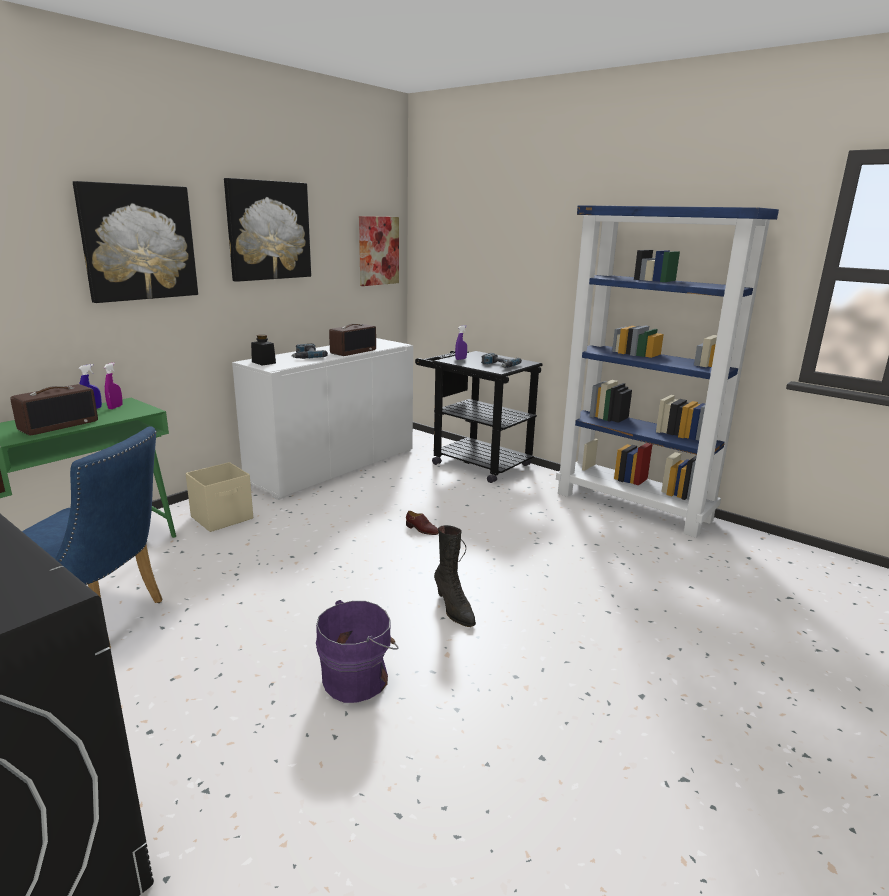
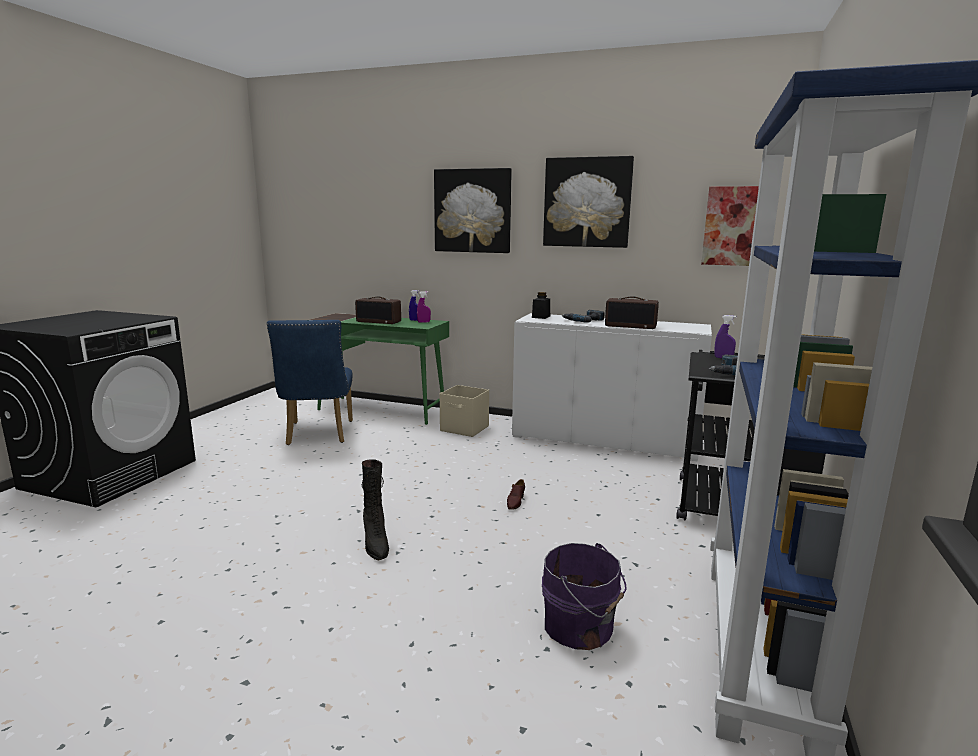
camera: 70 degrees right, 5 degrees down
(358, 678) = (266, 522): purple bucket -> purple bucket (581, 628)
(454, 609) = (375, 543): black boot -> black boot turned 60 degrees counterclockwise

